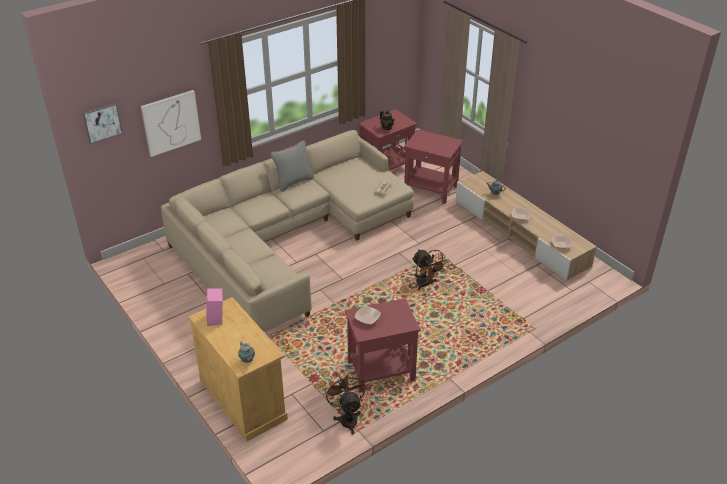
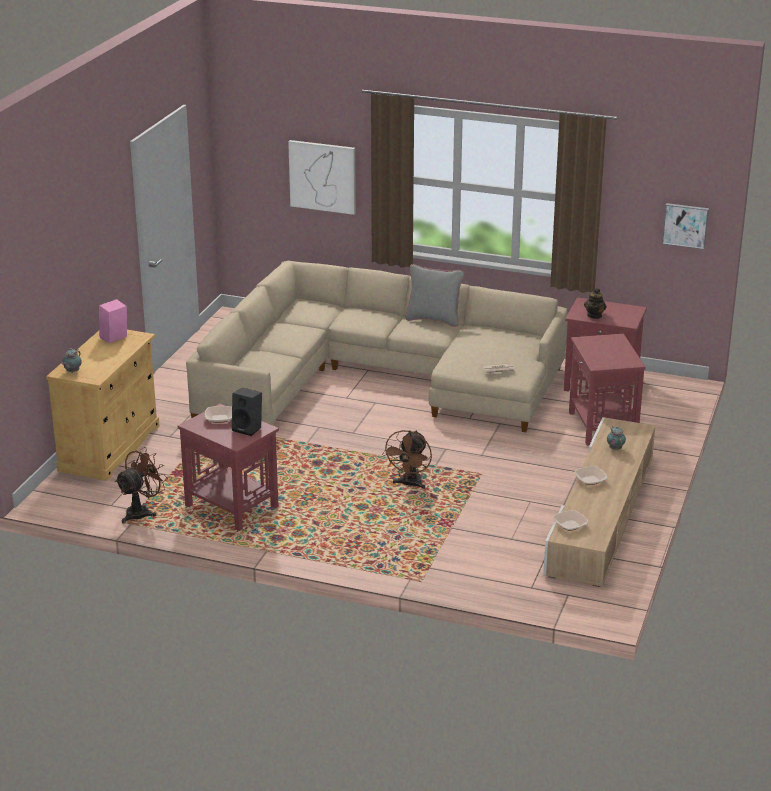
camera: 55 degrees right, 10 degrees down
(102, 122) = (245, 140): picture -> picture (685, 225)
(394, 311) = (248, 428): none -> black speaker

